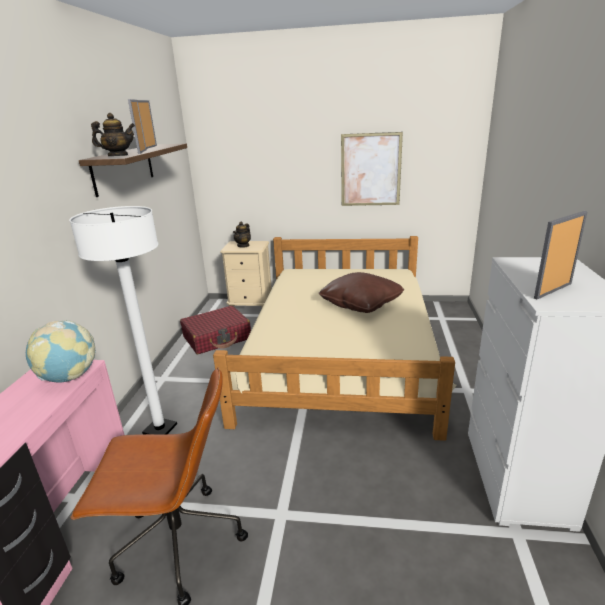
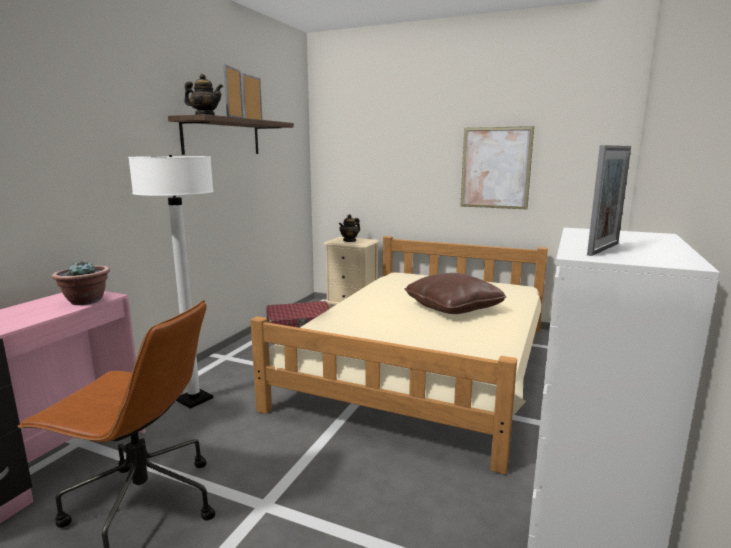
camera: 15 degrees right, 10 degrees down
(69, 377) = (85, 301): globe -> potted plant
(553, 291) = (603, 249): picture frame -> picture frame turned 150 degrees clockwise

